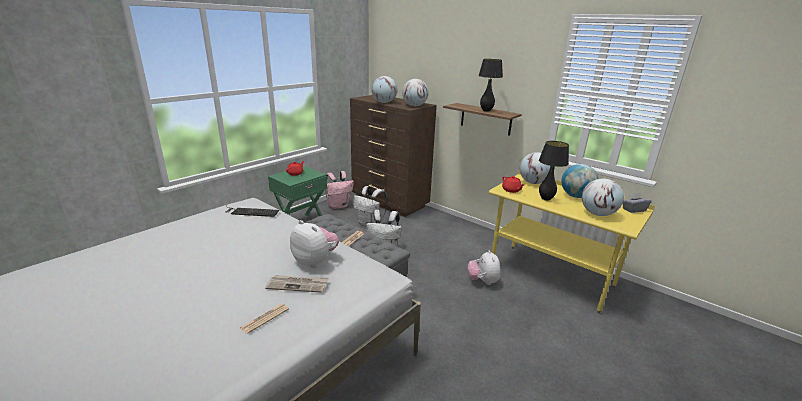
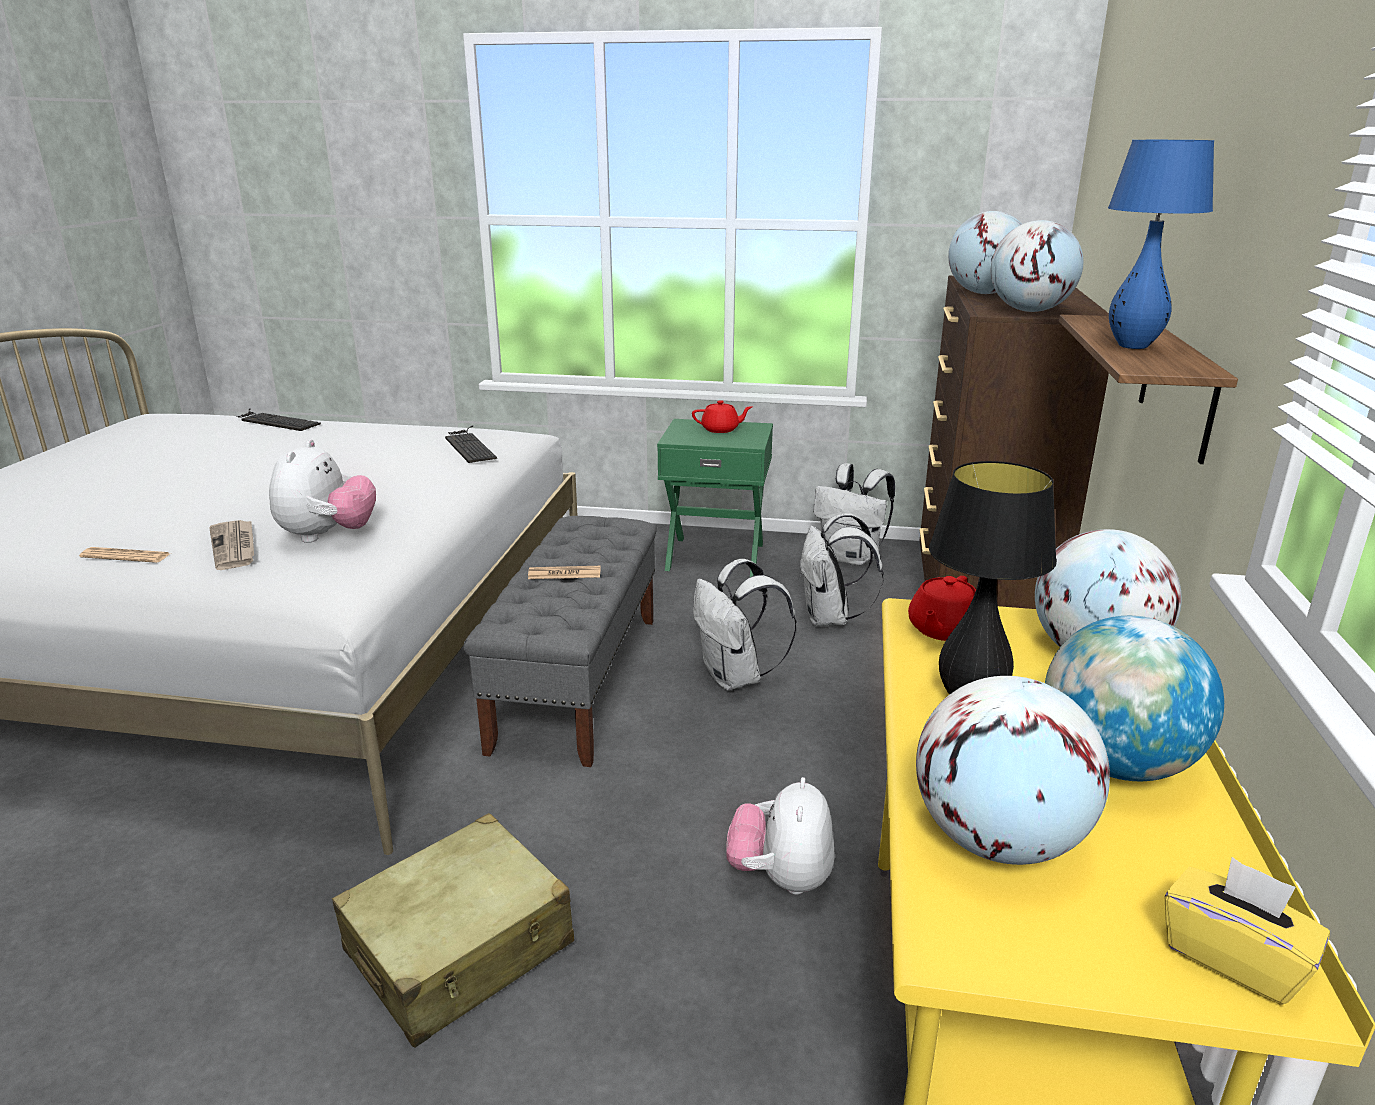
camera: 60 degrees right, 0 degrees up
(102, 249) = (274, 421): none -> keyboard
(338, 206) = (851, 557): pink backpack -> white backpack
(475, 349) = (460, 948): none -> beige suitcase
(482, 281) = (781, 877): plush toy -> plush toy turned 45 degrees counterclockwise
(486, 111) = (1132, 346): black table lamp -> blue table lamp
(633, 209) = (1233, 958): grey tissue box -> yellow tissue box

